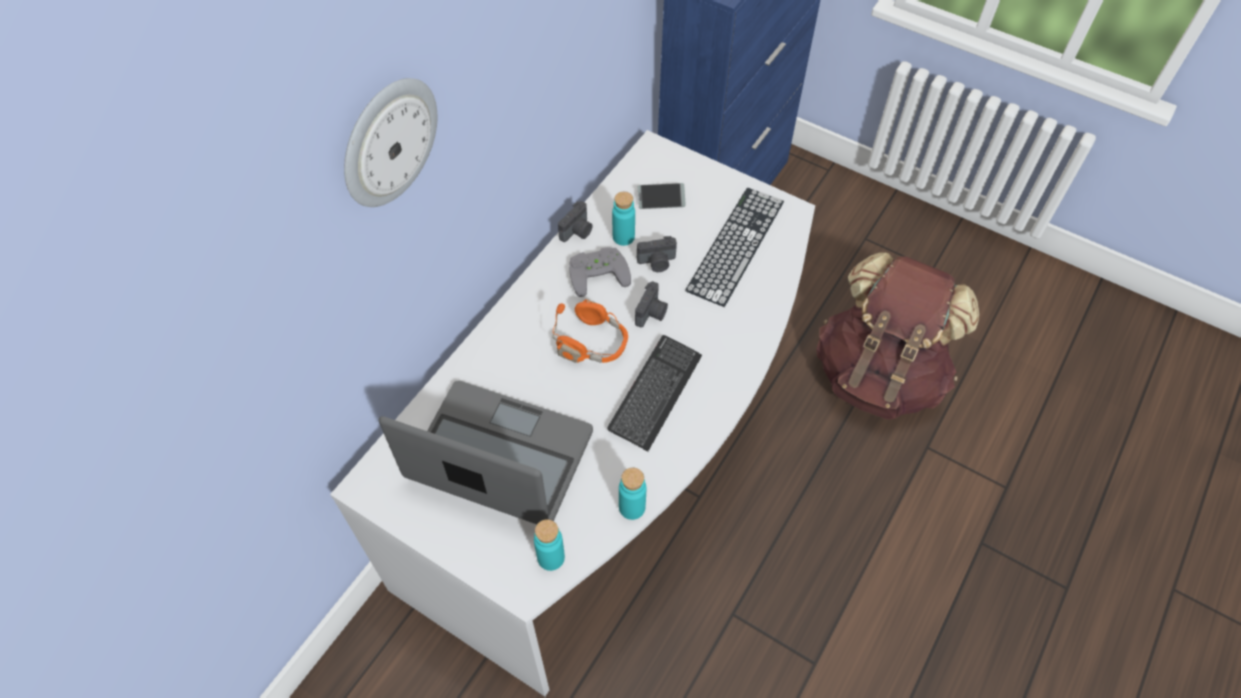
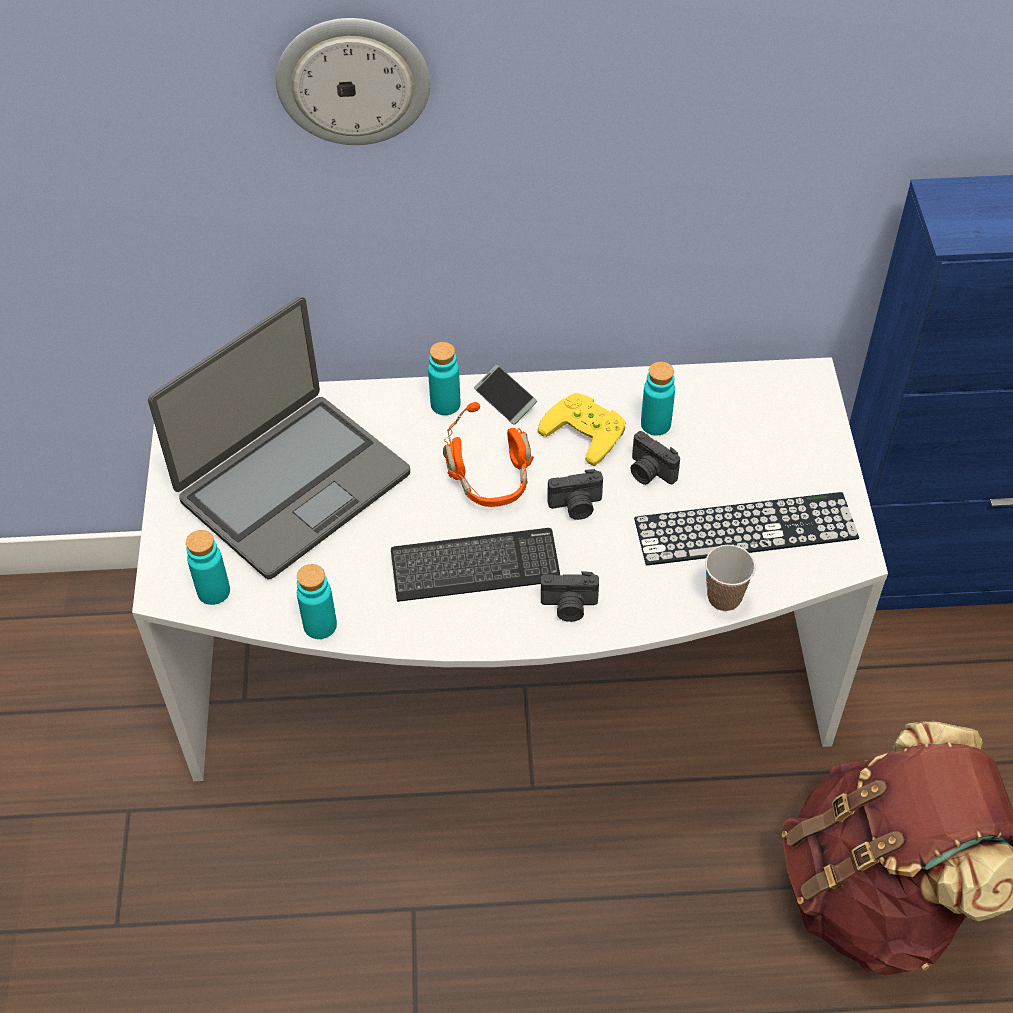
camera: 55 degrees right, 5 degrees down
(499, 457) = (292, 485): laptop -> laptop turned 60 degrees clockwise
(509, 331) = (445, 404): none -> turquoise bottle
(577, 231) = (624, 382): camera -> camera (569, 607)
(598, 271) = (588, 429): grey game controller -> yellow game controller
(661, 199) = (742, 426): phone -> phone (505, 399)
(776, 285) = (724, 598): none -> cup

